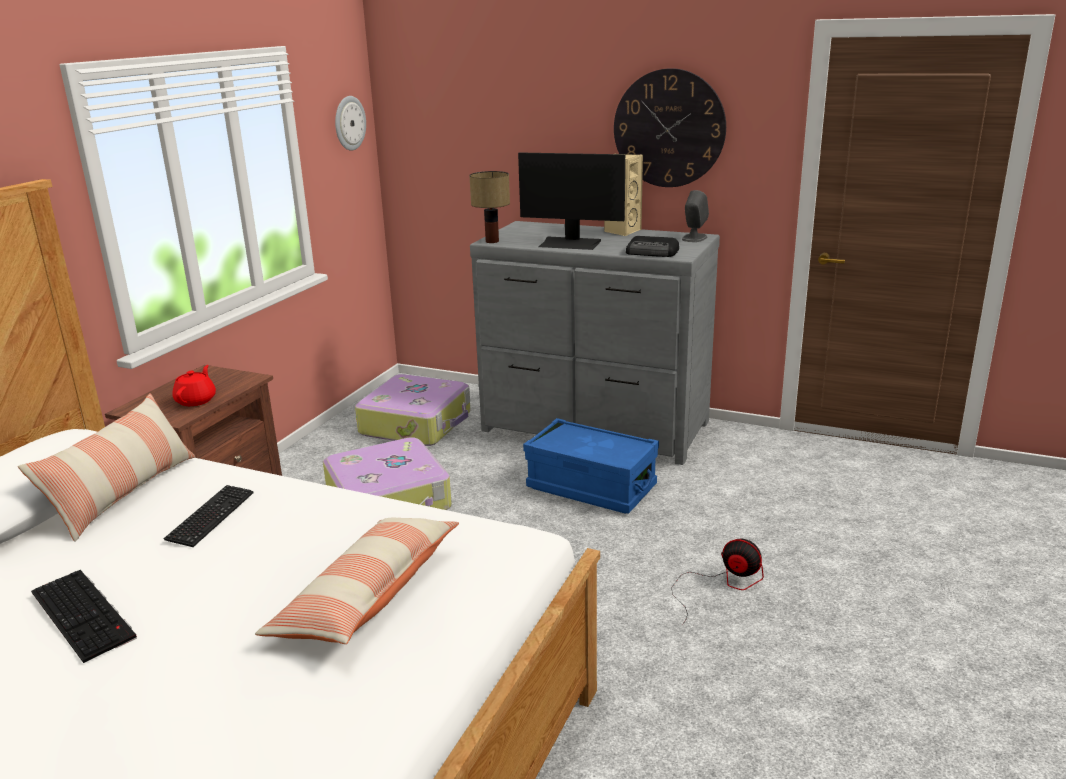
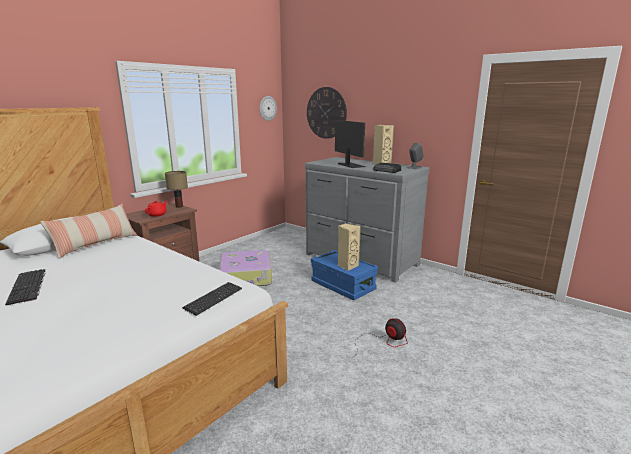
camera: 15 degrees right, 5 degrees down
(211, 517) = (118, 258): keyboard -> keyboard (213, 299)
(367, 596) = (148, 300): pillow -> none
(417, 423) = (279, 247): suitcase -> none
(492, 241) = (316, 162): table lamp -> table lamp (179, 206)
(570, 243) = (351, 165): monitor -> monitor turned 150 degrees counterclockwise
(602, 449) = (347, 266): none -> beige speaker
(669, 128) = (408, 112): wall clock -> wall clock (326, 113)

